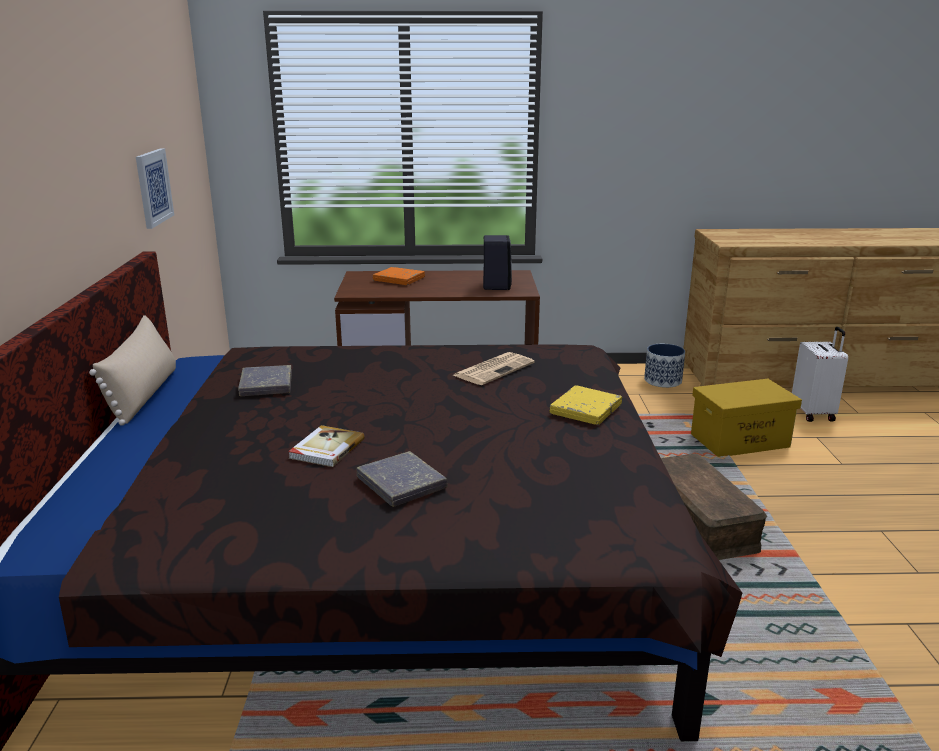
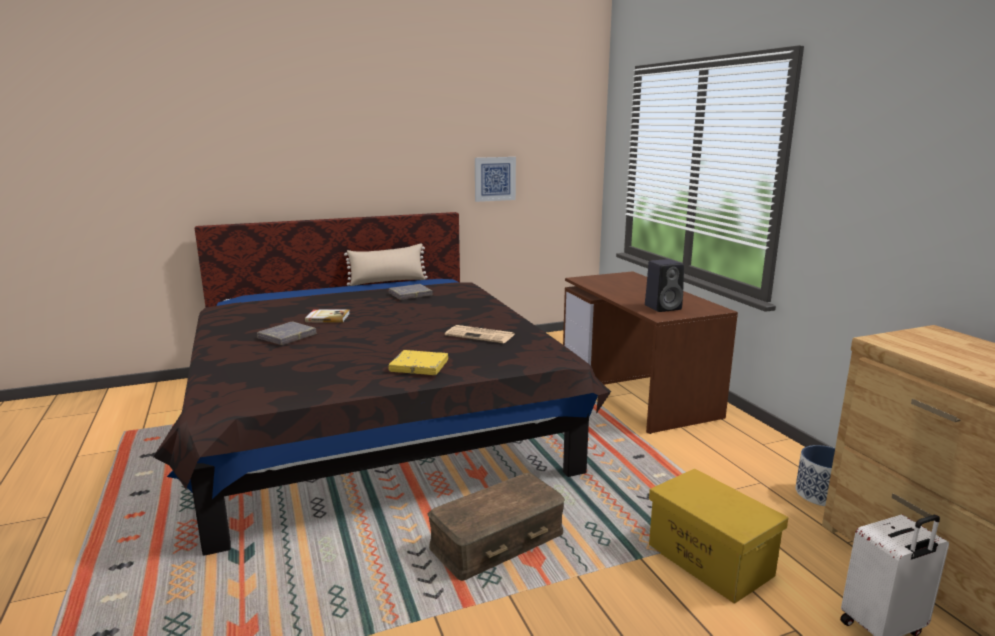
camera: 70 degrees right, 5 degrees down
(399, 279) = (633, 283): orange book -> none

